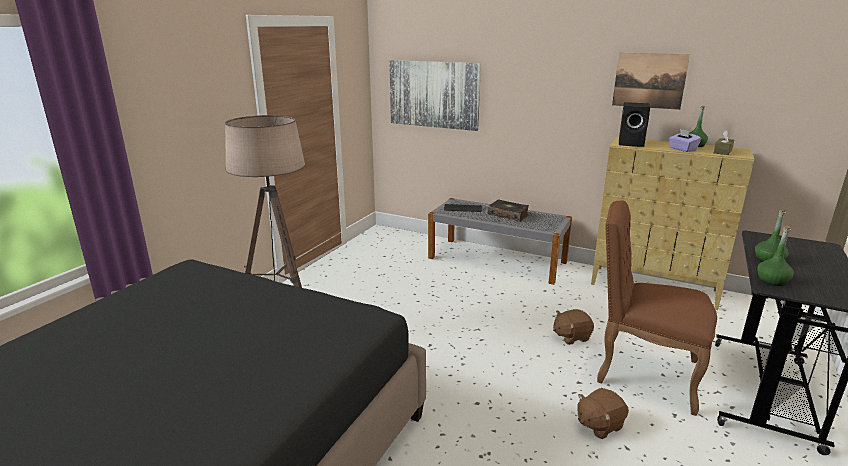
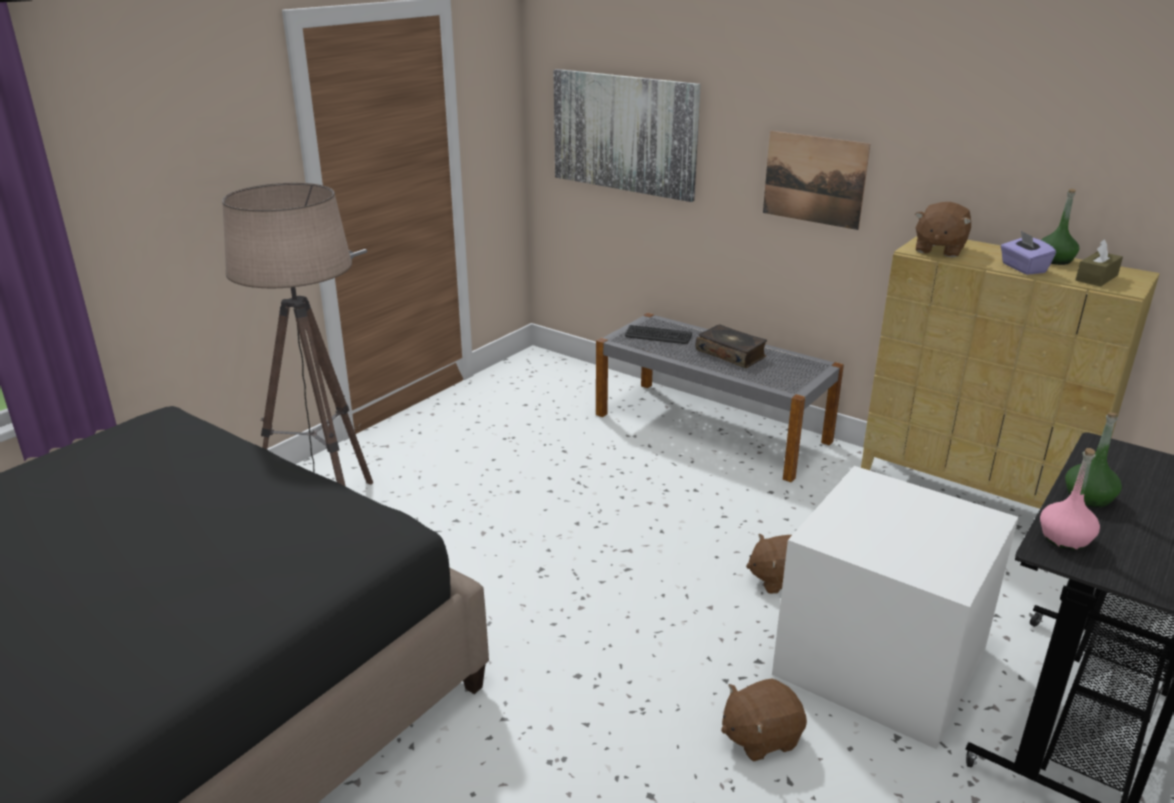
camera: 10 degrees right, 5 degrees up
(632, 143) = (938, 249): black speaker -> brown plush toy
(644, 373) = (878, 658): brown chair -> white storage box
(649, 80) = (985, 134): picture -> picture (814, 179)
(772, 281) = (1065, 539): green bottle -> pink bottle

